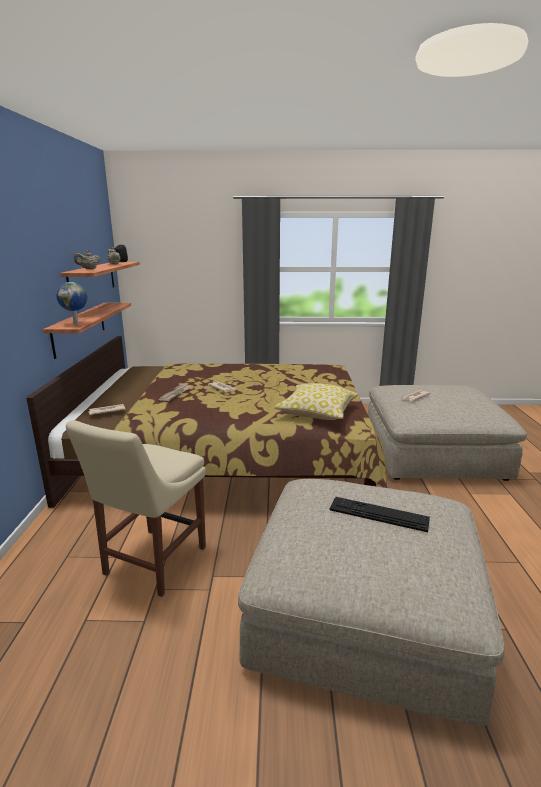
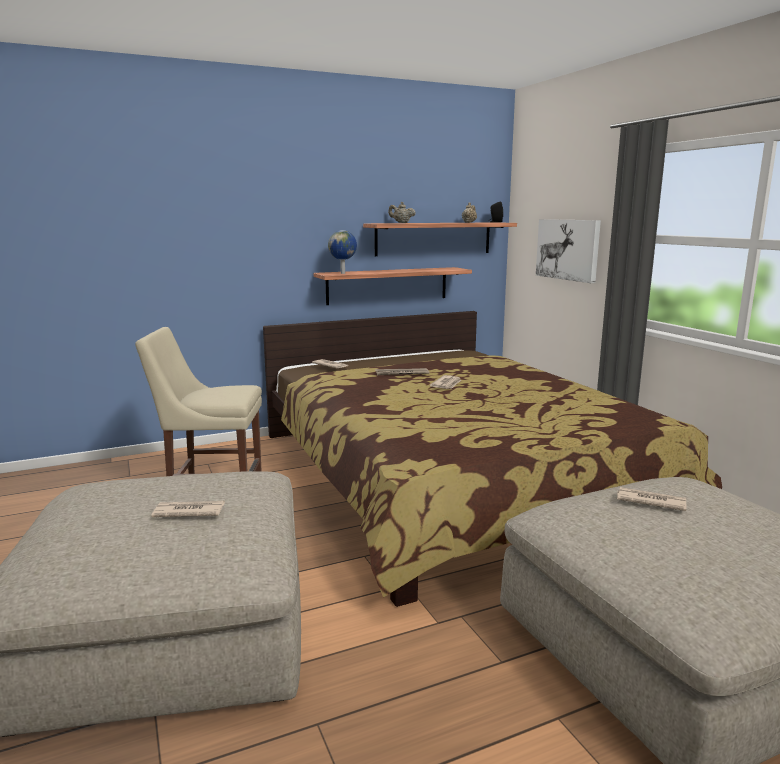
camera: 65 degrees right, 5 degrees down
(192, 279) = (568, 249): none -> picture
(317, 412) = (432, 434): pillow -> none
(378, 513) = (188, 512): keyboard -> newspaper

